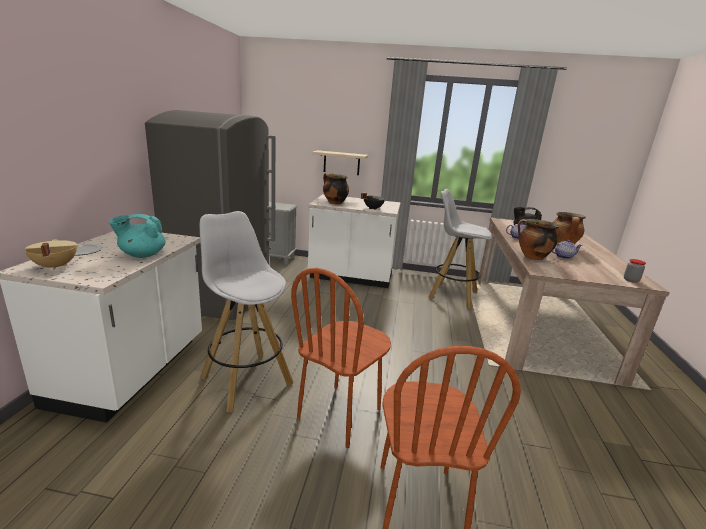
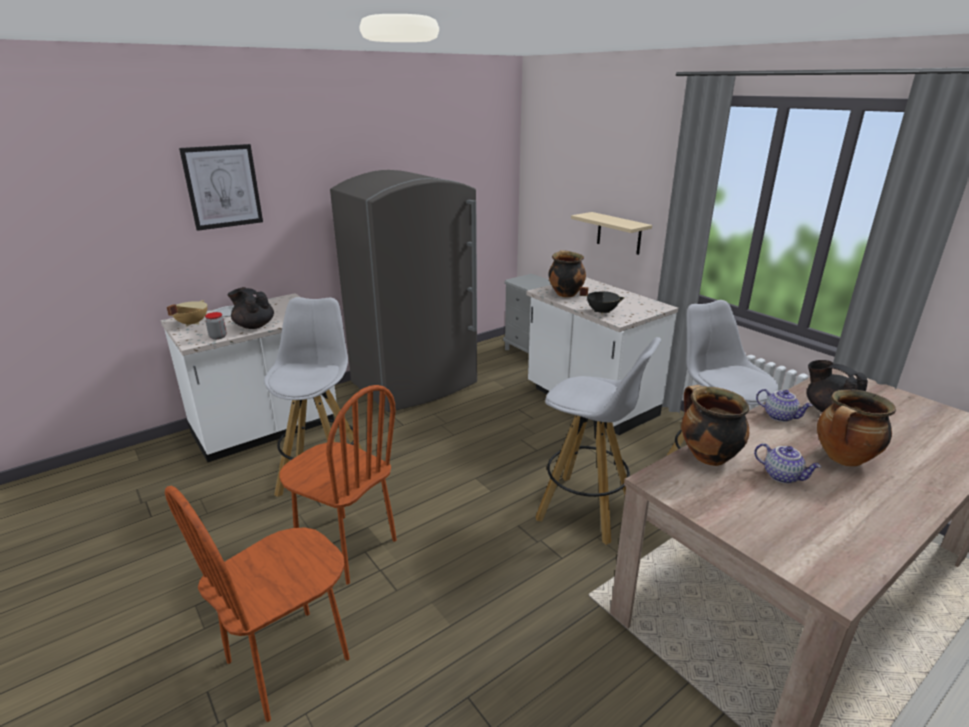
camera: 45 degrees right, 5 degrees up
(52, 108) = (223, 187): none -> picture
(142, 255) = (254, 326): turquoise teapot -> black teapot
(340, 414) = (346, 547): brown chair -> brown chair turned 135 degrees counterclockwise
(428, 328) = (587, 509): none -> white stool
(631, 280) = (815, 565): jar -> jar (218, 337)

